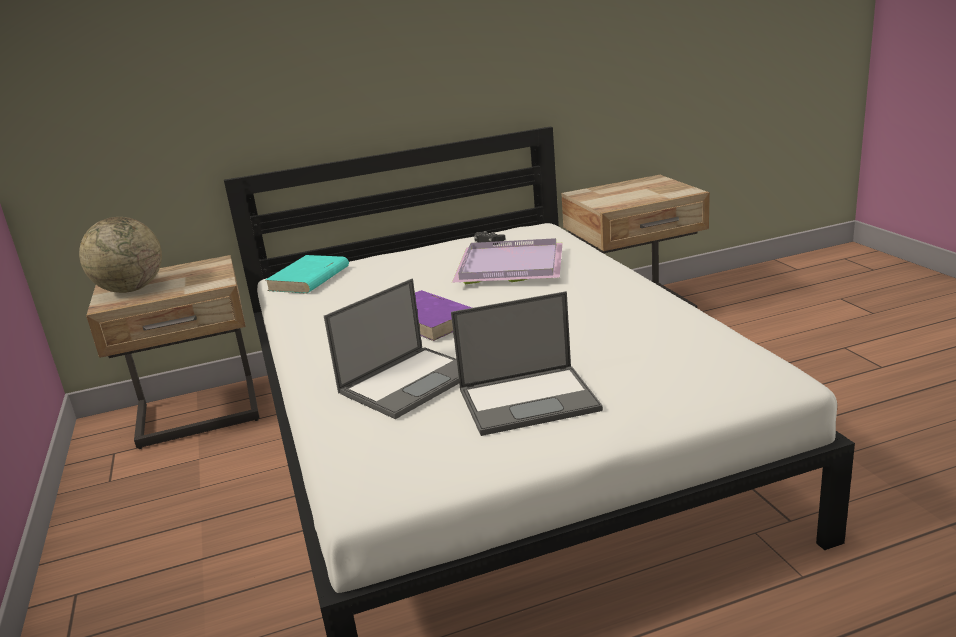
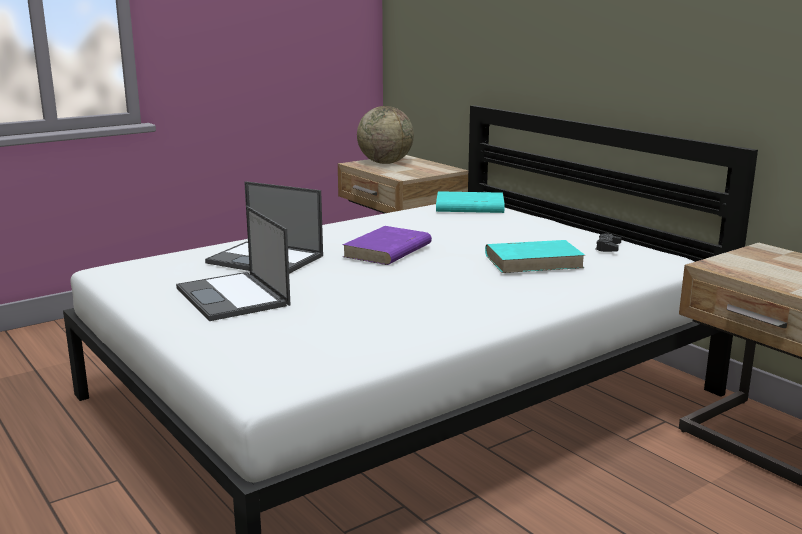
camera: 70 degrees right, 5 degrees down
(512, 265) = (534, 261): purple tray -> turquoise book

